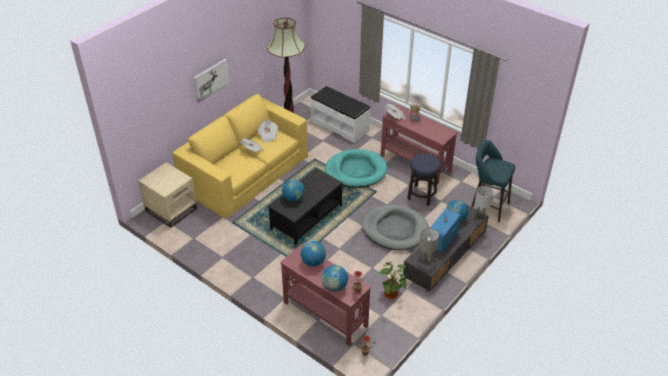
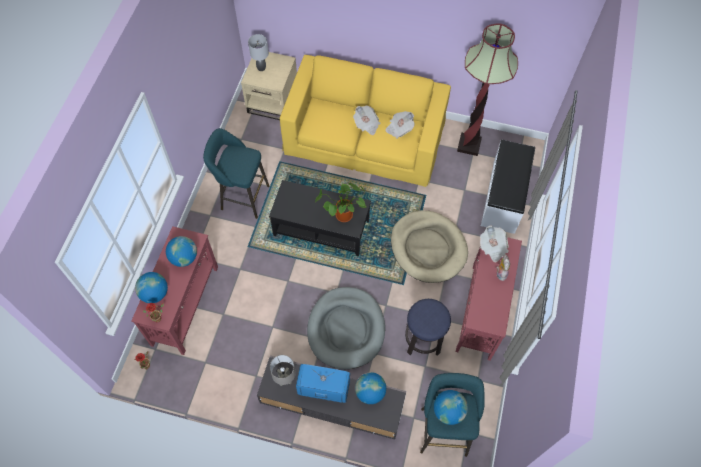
camera: 65 degrees right, 20 degrees up
(210, 80) = (382, 22): picture -> none
(248, 253) = (242, 197): none -> turquoise stool
(293, 198) = (306, 199): globe -> globe (448, 411)
(356, 171) = (428, 248): turquoise dog bed -> beige dog bed
(392, 295) = (238, 364): potted plant -> potted plant (343, 217)
(480, 216) = (390, 422): grey table lamp -> grey table lamp (261, 68)

